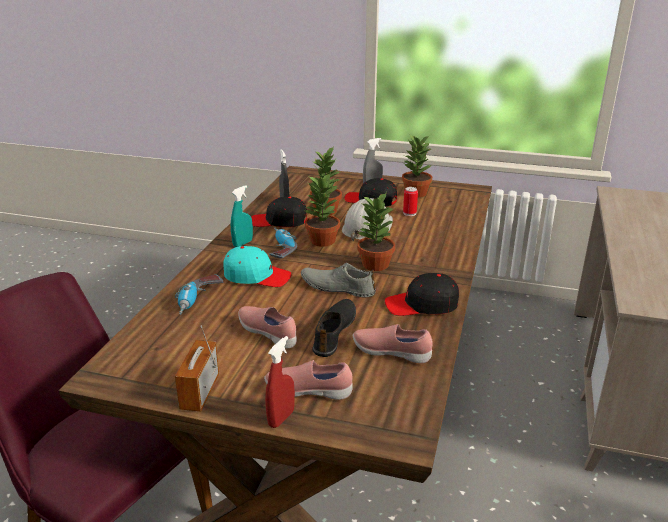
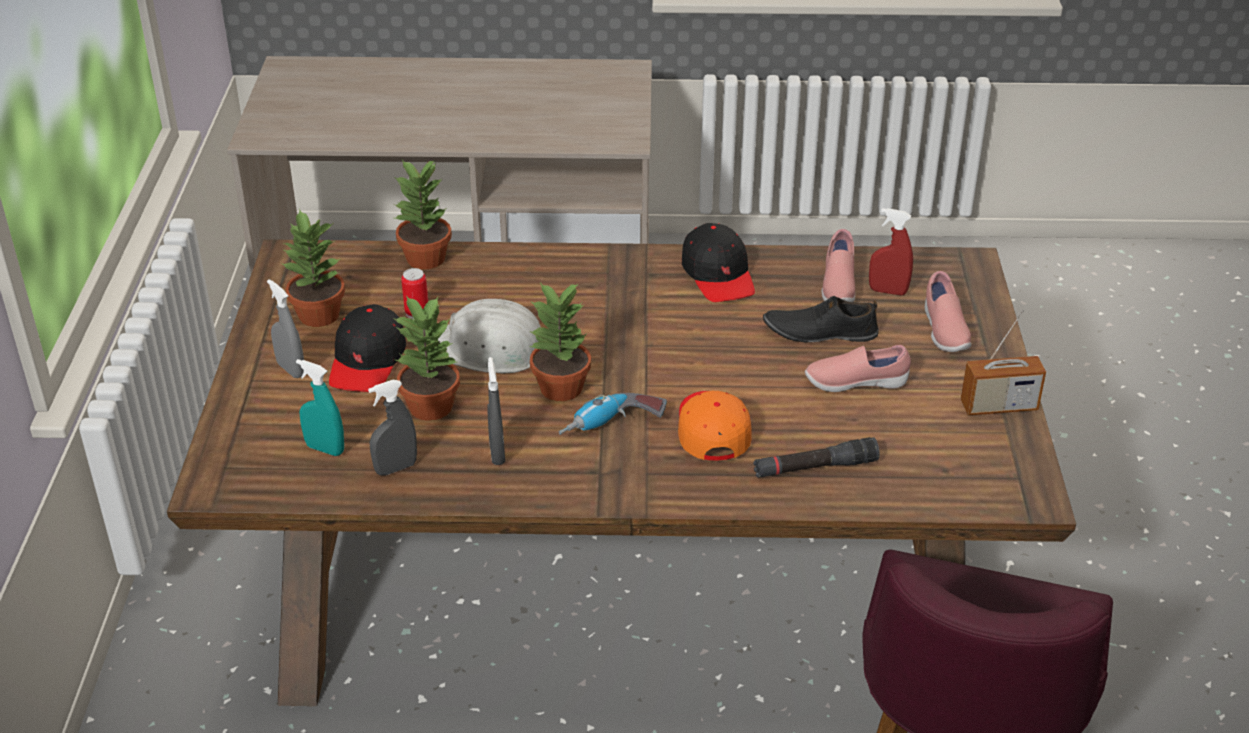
camera: 105 degrees left, 10 degrees up
(198, 301) = (815, 468): power drill -> black flashlight
(242, 243) = (605, 475): turquoise spray bottle -> turquoise spray bottle (325, 449)
(257, 276) = (712, 430): turquoise cap -> orange cap
(268, 334) = (855, 383): pink shoe -> pink shoe turned 60 degrees clockwise
(279, 221) = (497, 453): black cap -> grey spray bottle
(281, 418) = (997, 340): red spray bottle -> red spray bottle (888, 291)
(337, 287) = (707, 348): grey shoe -> none
(374, 265) = (623, 325): potted plant -> potted plant (426, 259)

